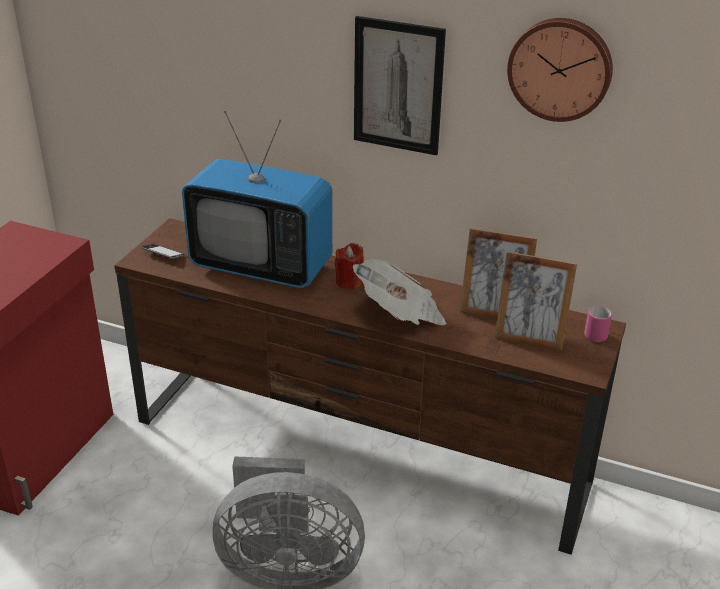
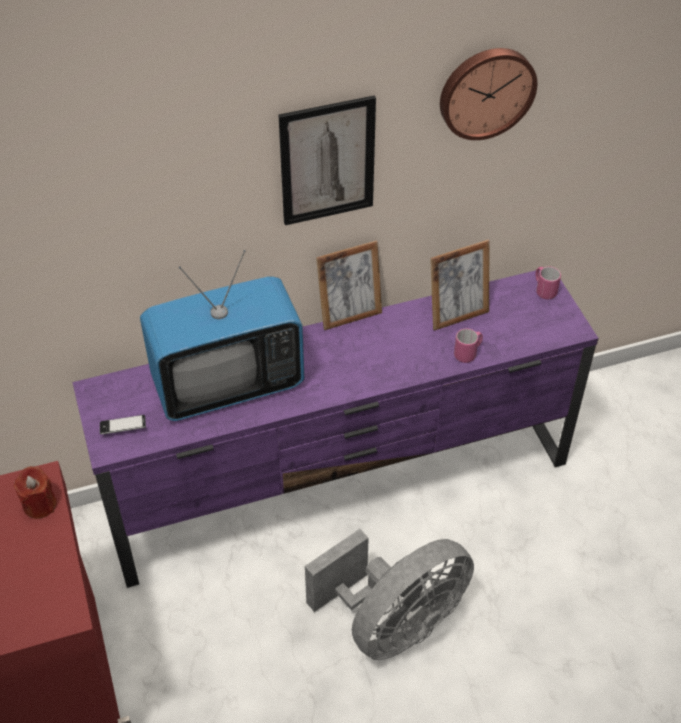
camera: 40 degrees left, 15 degrees up
(349, 282) = (318, 353): red candle -> red candle (39, 504)
(359, 452) = (342, 485): brown tv stand -> purple tv stand
(400, 314) = (394, 361): newspaper -> none
(468, 339) = (468, 353): none -> pink mug
(529, 338) = (507, 324): picture frame -> picture frame (349, 315)

